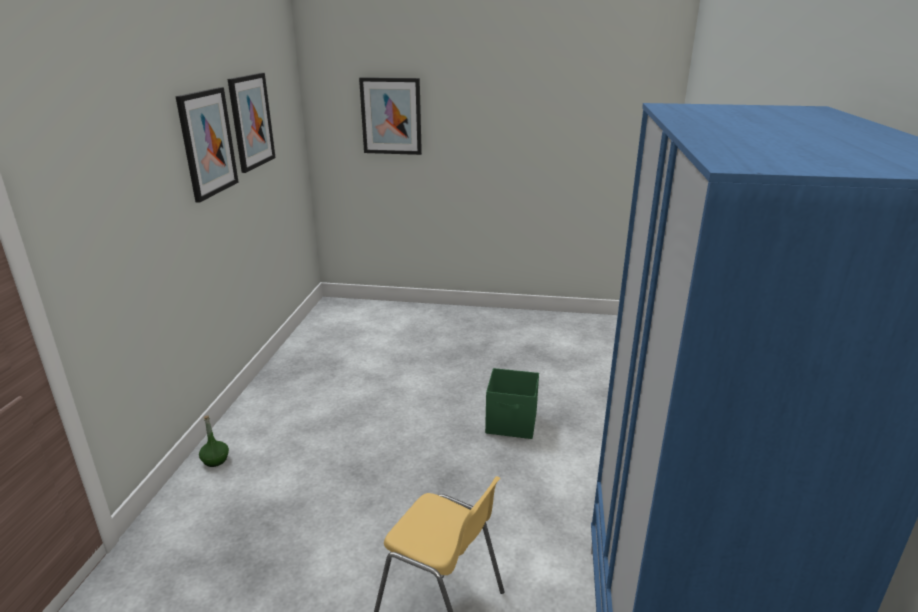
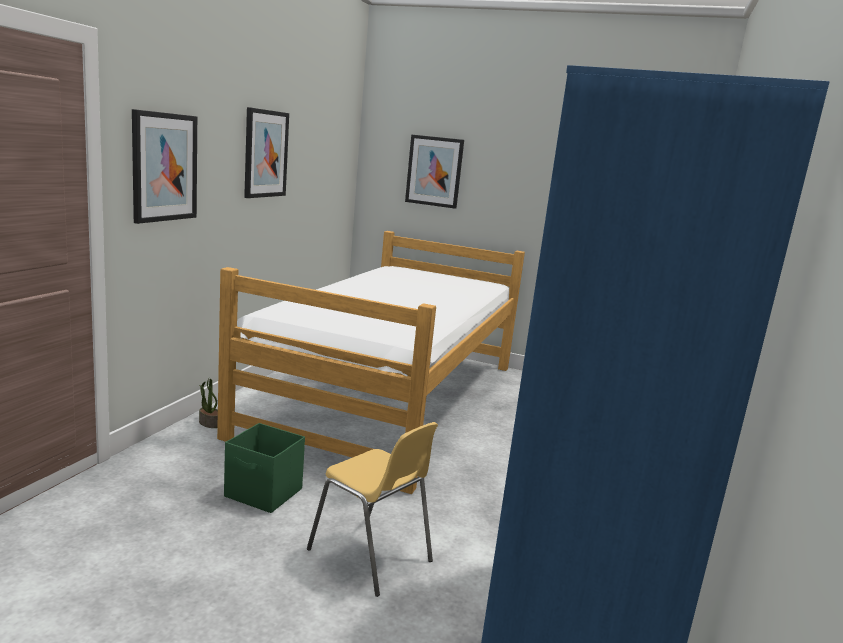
camera: 10 degrees right, 10 degrees down
(215, 460) = (209, 423): green bottle -> potted plant
(251, 121) = (308, 150): picture -> picture (164, 167)
(395, 376) = (391, 397): none -> bed
(512, 423) = (489, 449): green storage box -> green storage box (264, 493)

